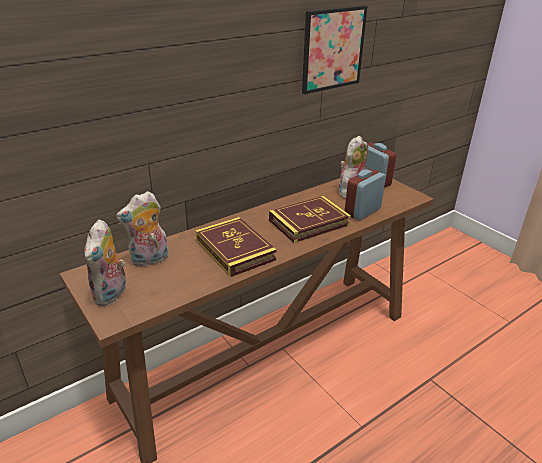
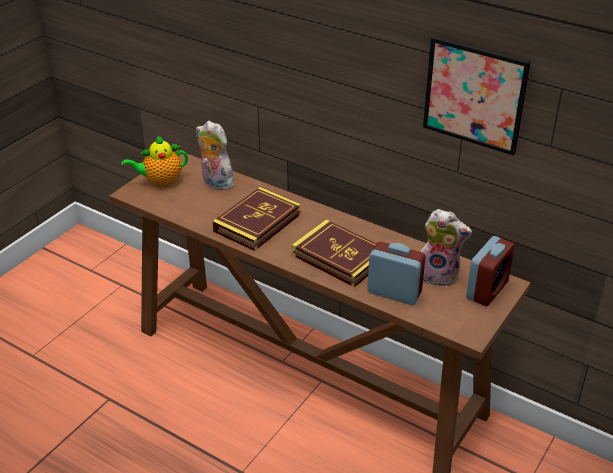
camera: 70 degrees right, 5 degrees up
(111, 294) = (160, 181): plush toy -> teapot

